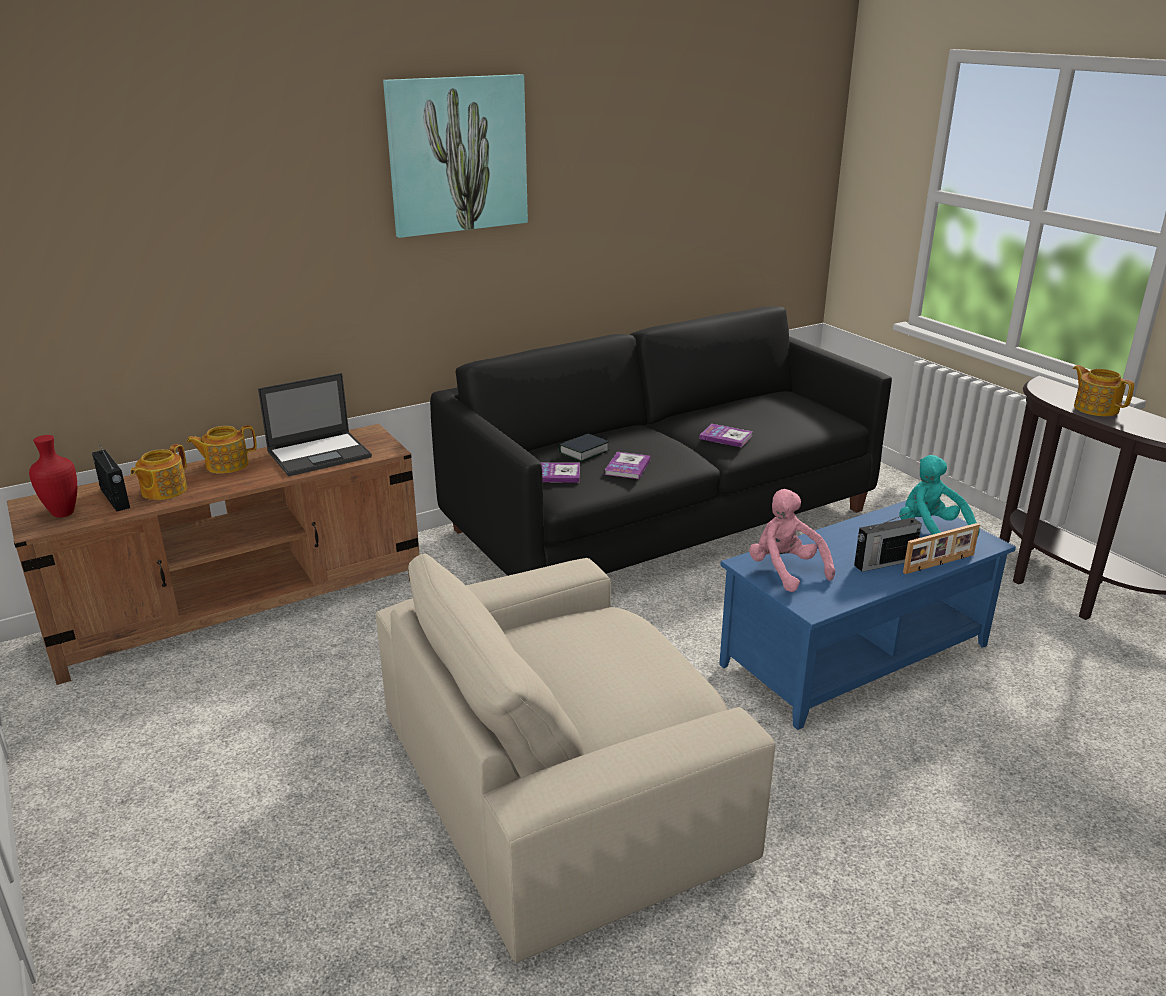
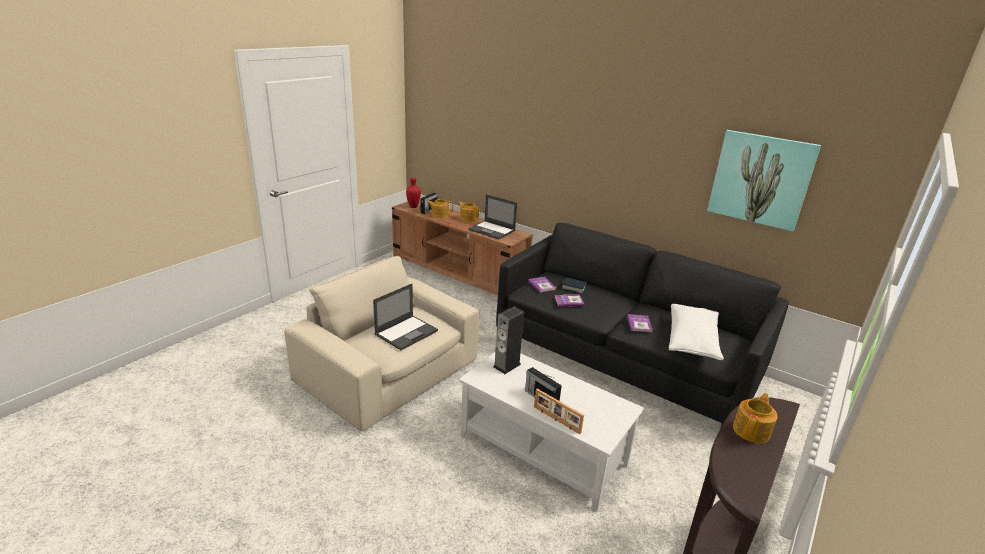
camera: 65 degrees right, 0 degrees up
(458, 155) = (596, 122): picture -> picture (760, 179)
(611, 658) = (406, 332): none -> laptop
(785, 419) = (692, 341): none -> white pillow
(785, 570) = (507, 365): pink plush toy -> speaker
(853, 654) = (543, 449): blue coffee table -> white coffee table
(930, 531) = (597, 414): turquoise plush toy -> none

